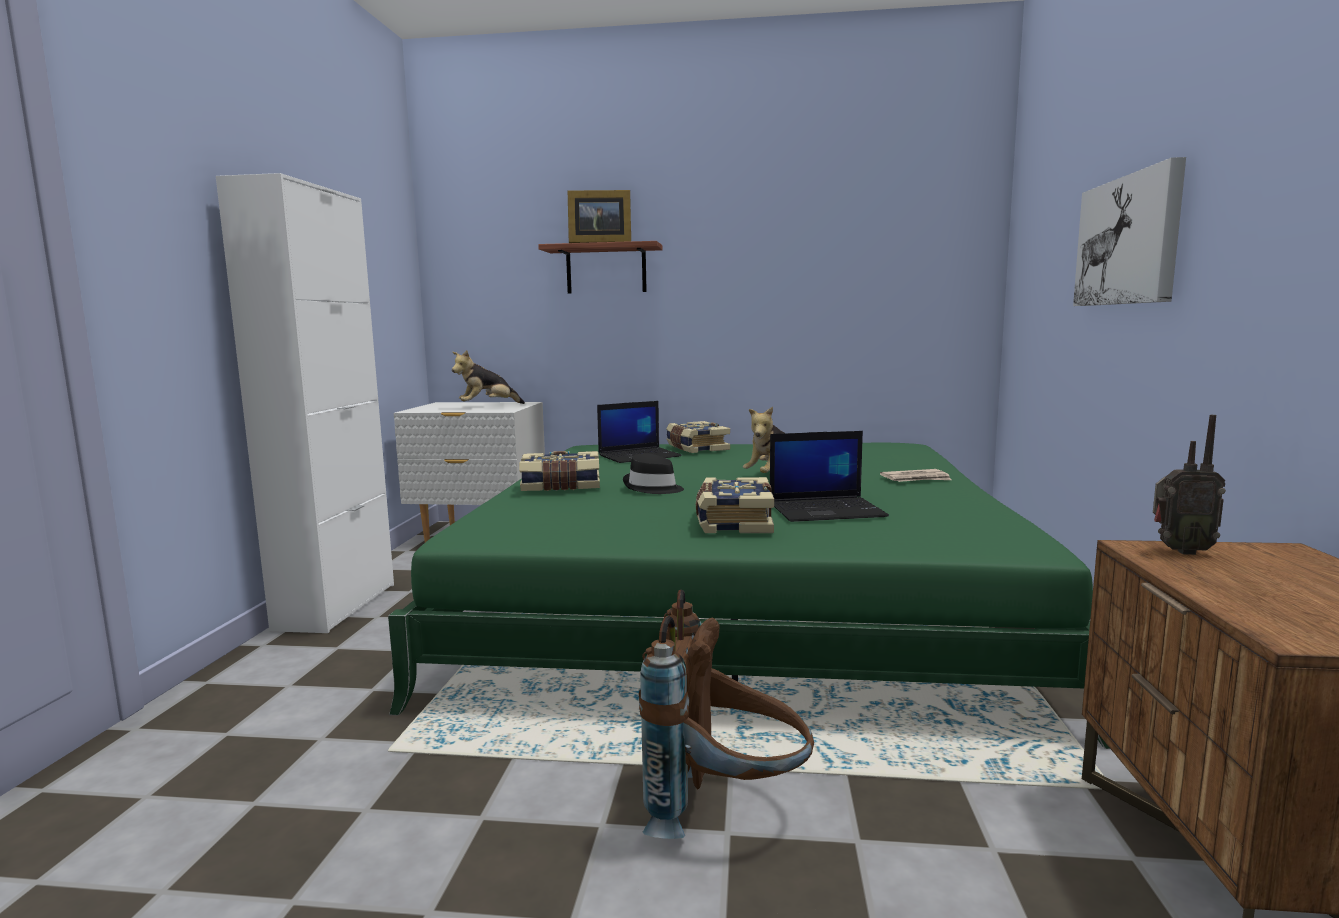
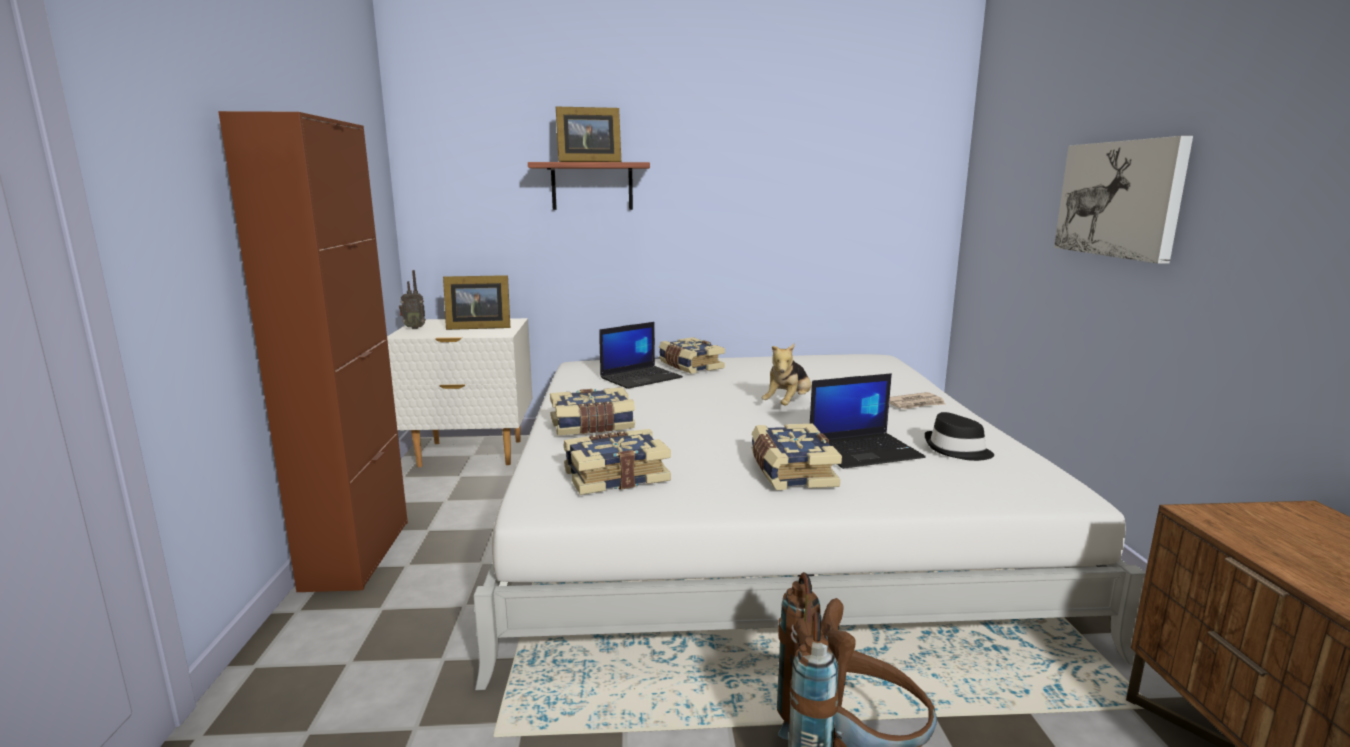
camera: 10 degrees left, 5 degrees up
(336, 606) = (357, 554): white cabinet -> brown cabinet
(487, 406) = (477, 327): plush toy -> picture frame
(554, 520) = (615, 476): none -> book
(653, 488) = (686, 426): black hat -> black hat (957, 450)
(739, 595) = (755, 515): green bed -> white bed
(1179, 551) = (1234, 517): radio -> radio (414, 328)

